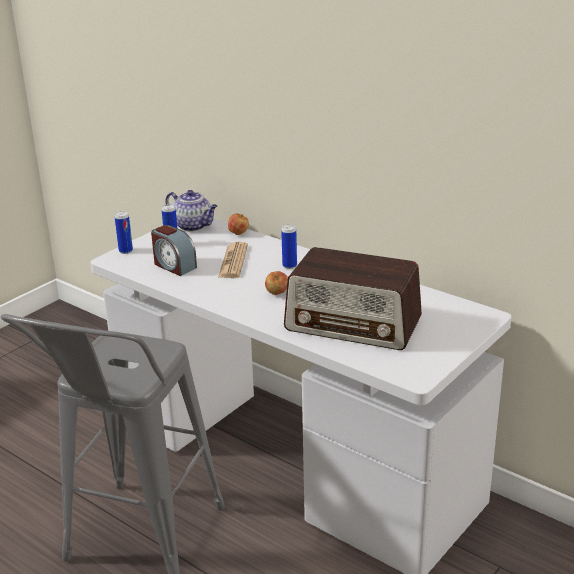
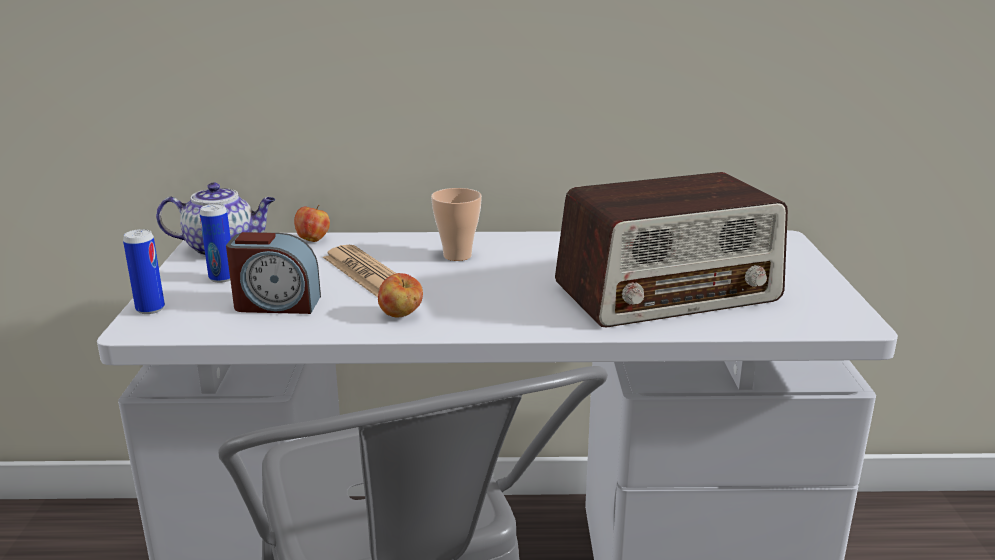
camera: 40 degrees left, 5 degrees down
(277, 293) = (502, 290): apple -> apple (401, 315)
(289, 266) = (457, 255): can -> cup

